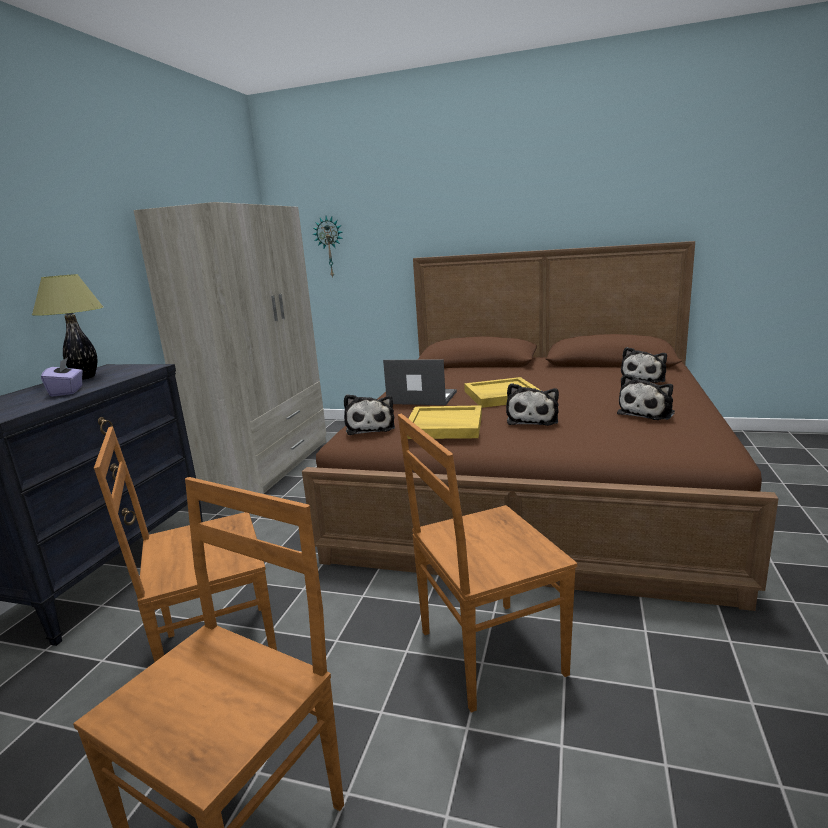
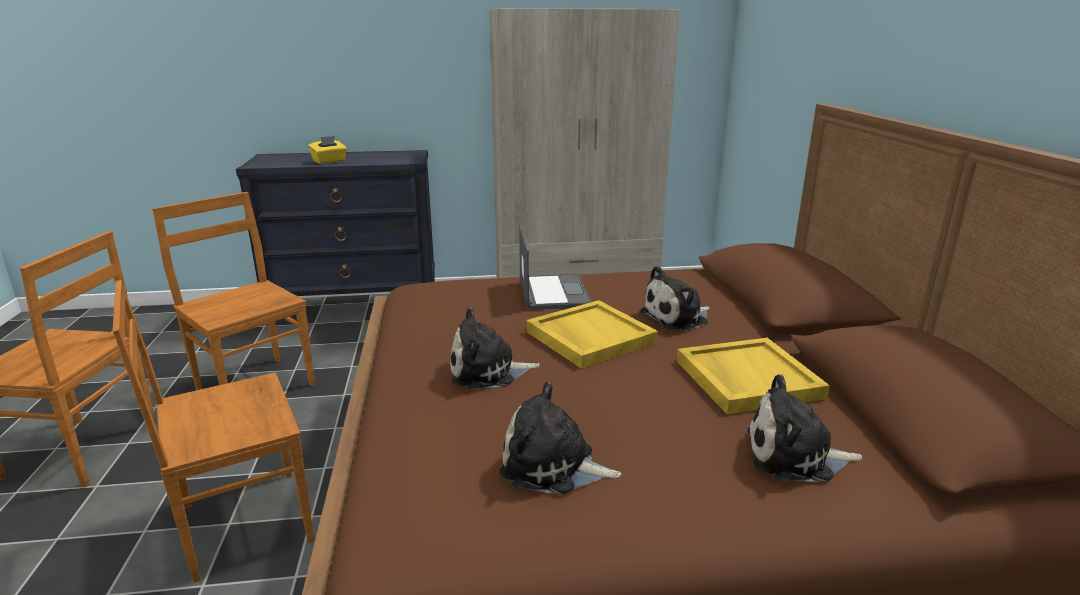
camera: 65 degrees right, 5 degrees up
(67, 391) = (329, 161): purple tissue box -> yellow tissue box
(85, 377) = (375, 155): table lamp -> none
(330, 247) = (770, 65): wall clock -> none
(370, 427) = (441, 289): plush toy -> plush toy (678, 318)
(443, 426) = (445, 322): yellow tray -> yellow tray (746, 378)
(487, 653) = (242, 524): brown chair -> brown chair turned 75 degrees counterclockwise

